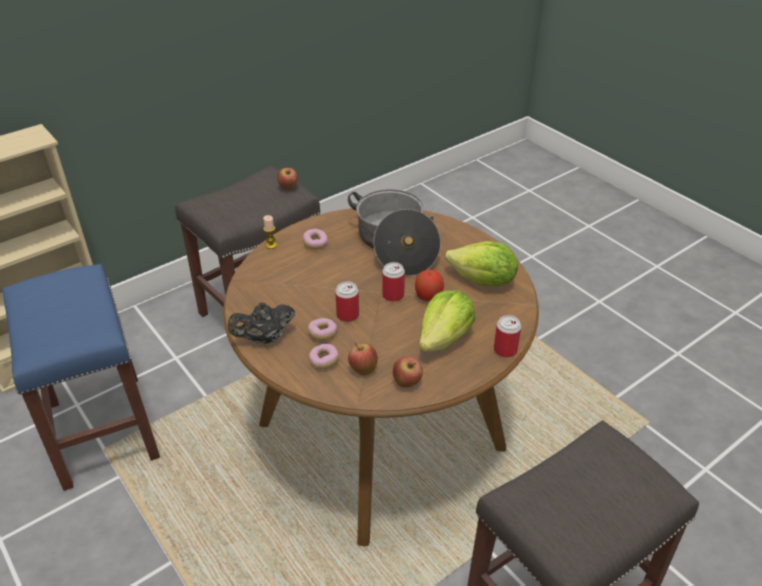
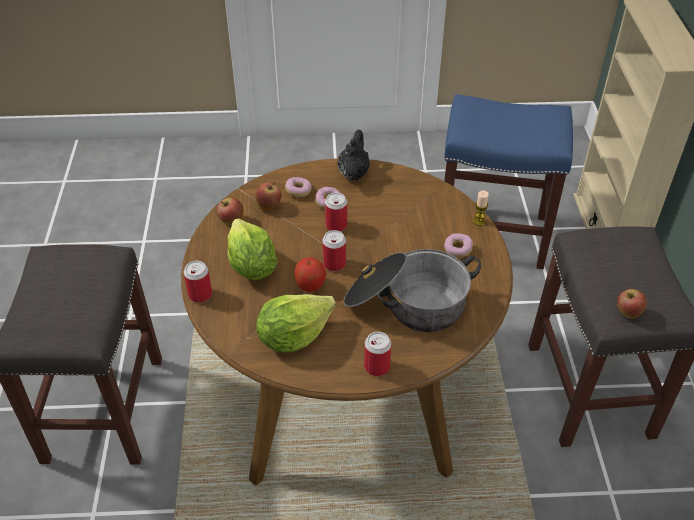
camera: 125 degrees right, 5 degrees up
(463, 236) = (377, 367): none -> can

